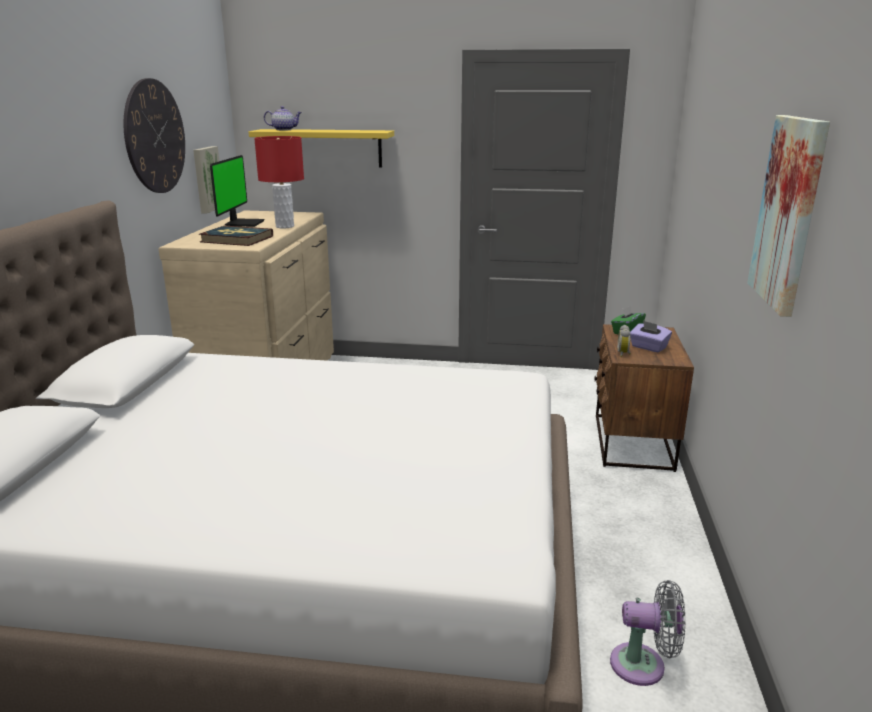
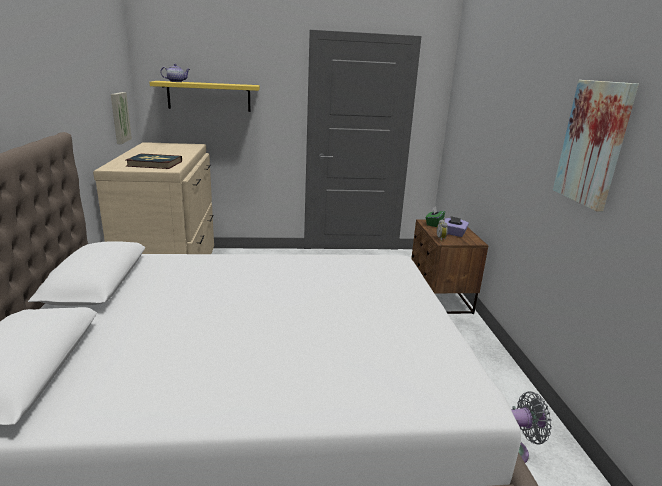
camera: 15 degrees left, 0 degrees up
(155, 136) = (87, 82): wall clock -> none
(243, 223) = (150, 152): monitor -> none
(284, 226) = (185, 154): red table lamp -> none

